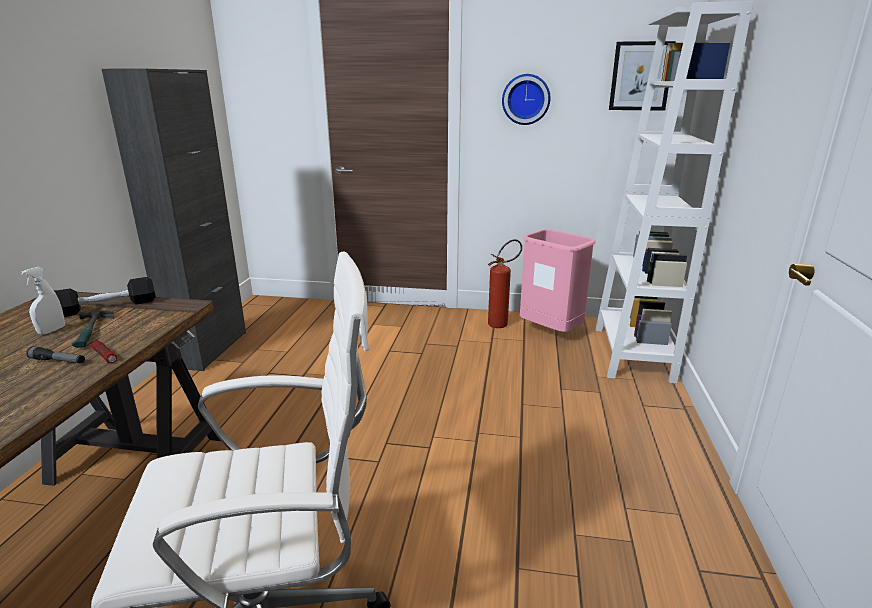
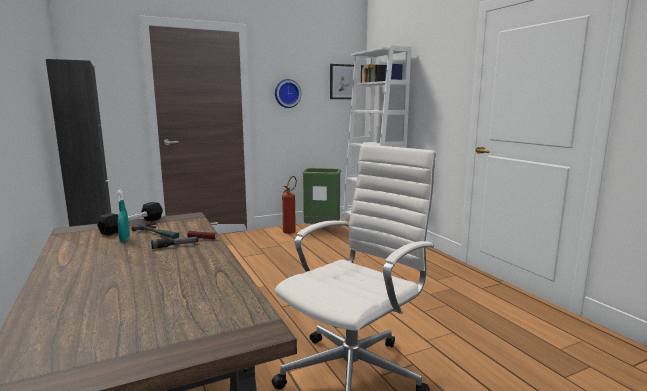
camera: 35 degrees left, 10 degrees down
(52, 330) = (125, 239): white spray bottle -> turquoise spray bottle
(550, 332) = (322, 229): pink trash can -> green trash can

